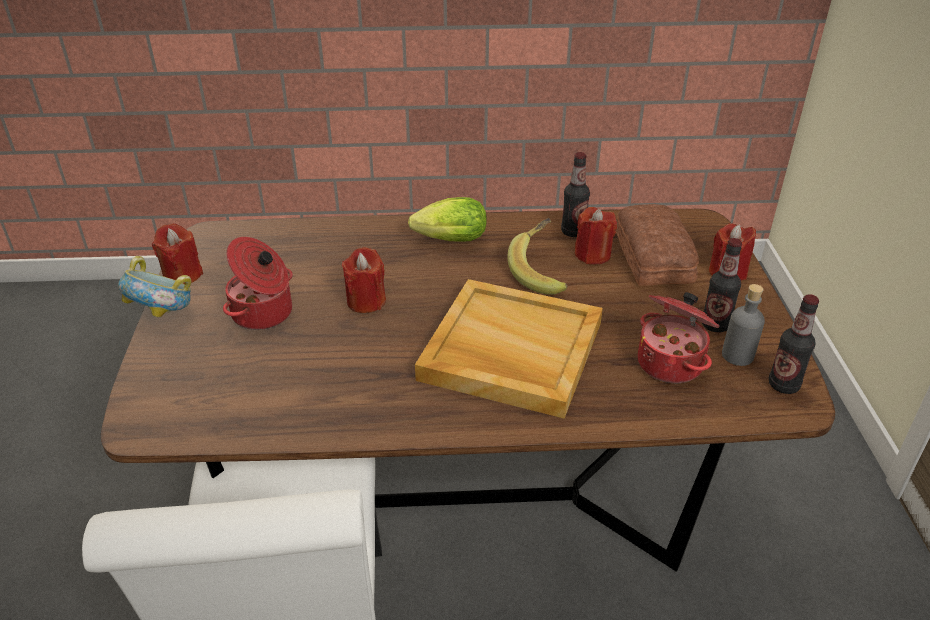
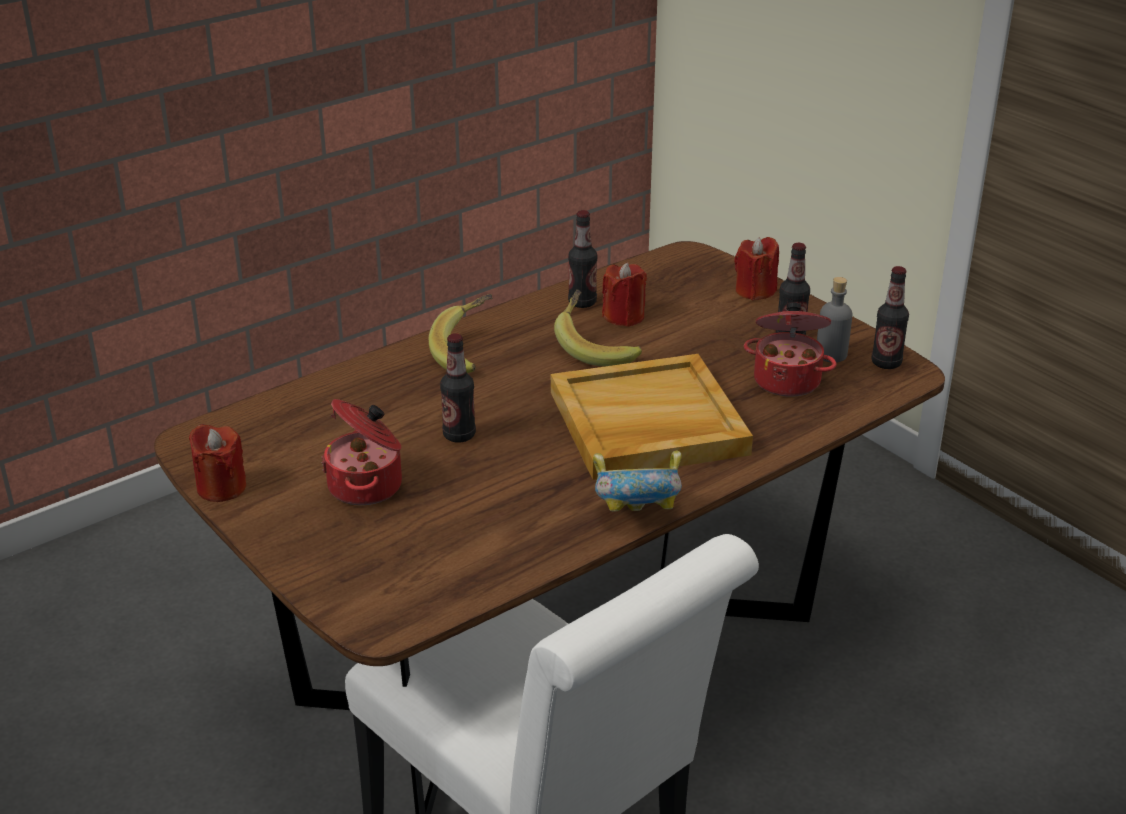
camera: 35 degrees left, 5 degrees down
(163, 315) = (257, 530): bowl -> bowl (637, 516)
(366, 301) = (459, 435): red candle -> bottle
(447, 240) = (469, 353): lettuce -> banana
(654, 255) = (679, 298): bread -> none

